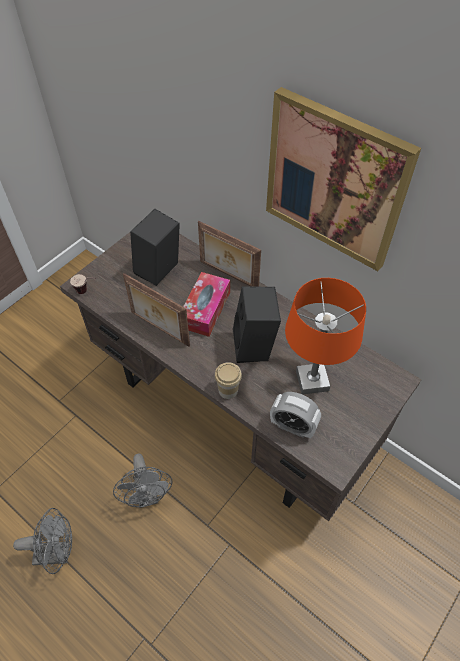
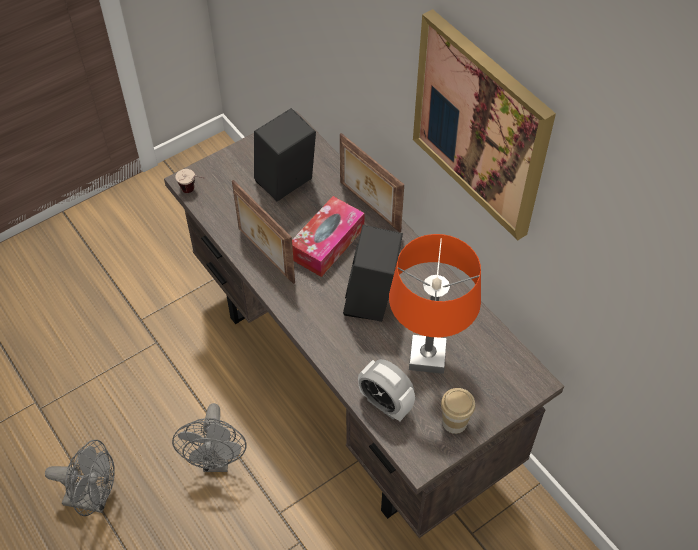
camera: 15 degrees right, 0 degrees up
(228, 390) = (323, 345): cup -> cup (454, 422)

